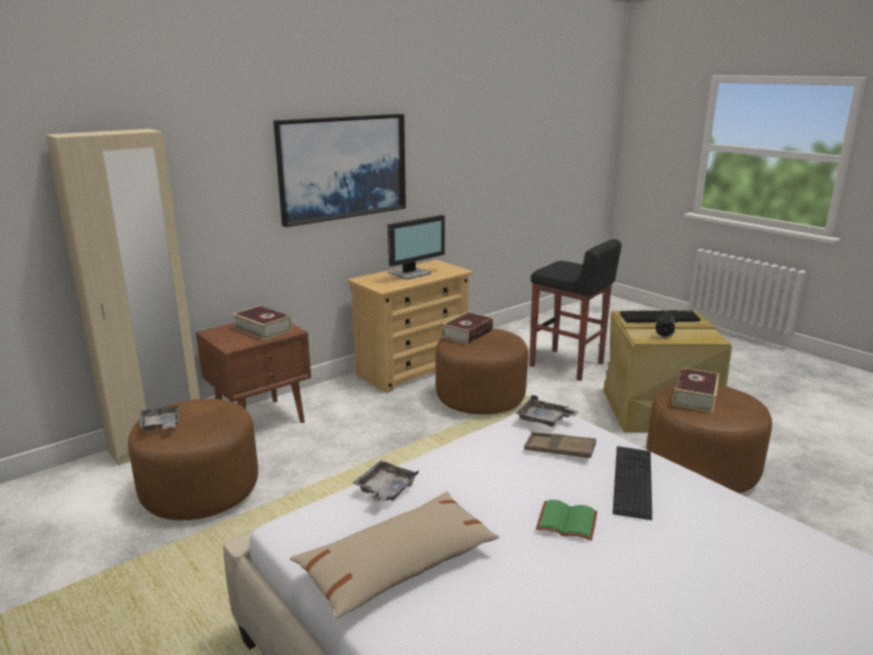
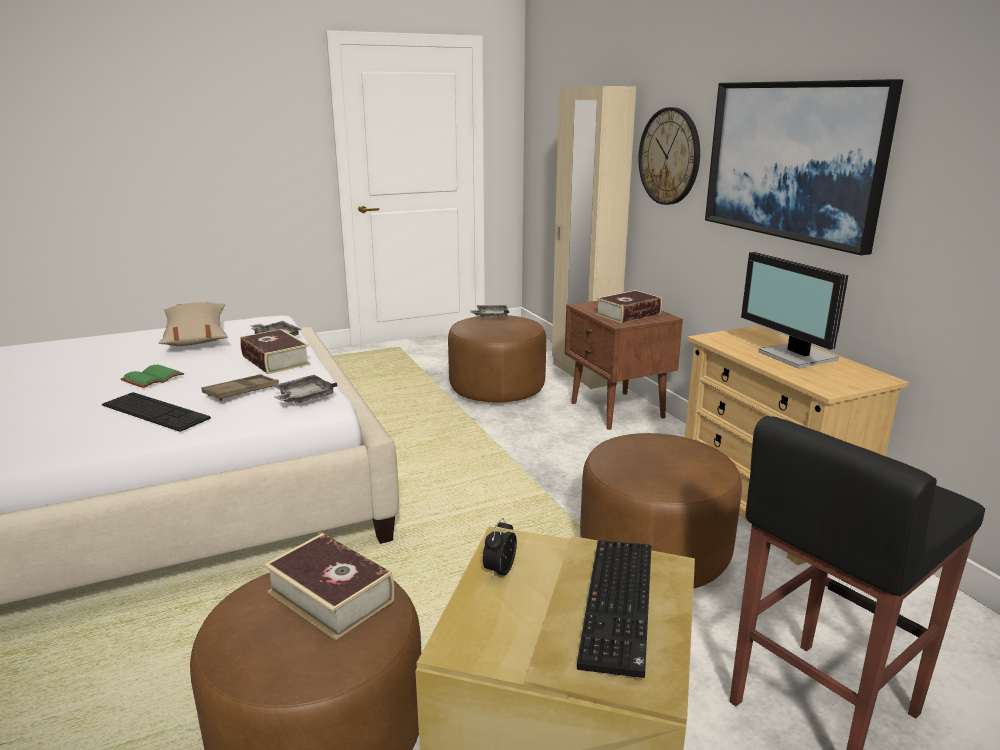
camera: 105 degrees right, 0 degrees up
(215, 188) = (669, 156): none -> wall clock
(467, 334) = (682, 449): book -> book (275, 360)

